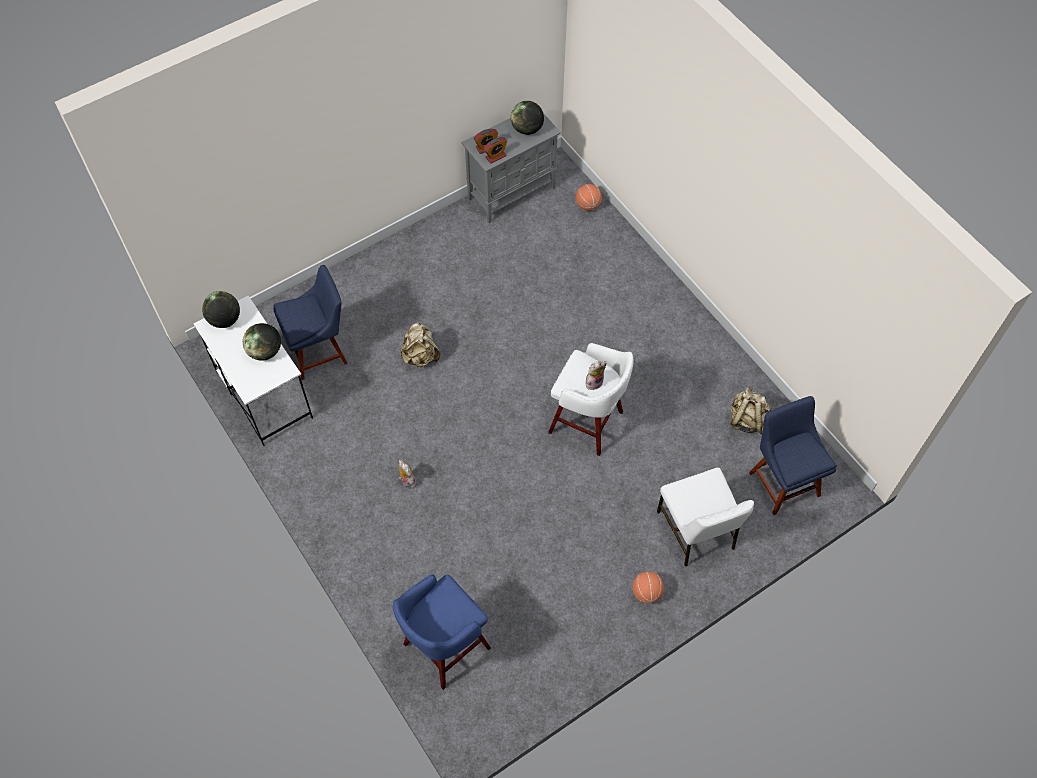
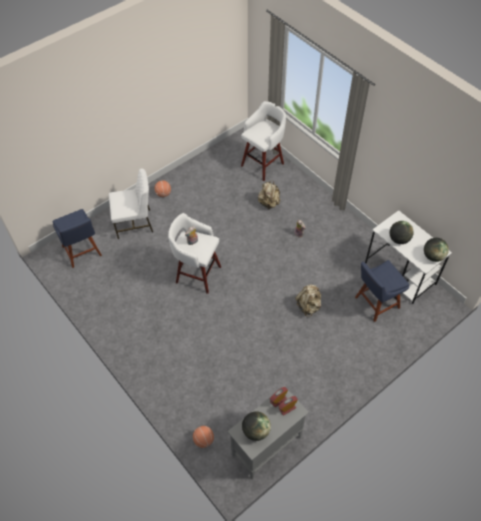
camera: 175 degrees right, 5 degrees down
(444, 648) = (263, 164): blue stool -> white stool
(697, 531) = (135, 223): white chair -> white chair turned 105 degrees clockwise
(747, 419) = (98, 285): beige backpack -> beige backpack (269, 203)

